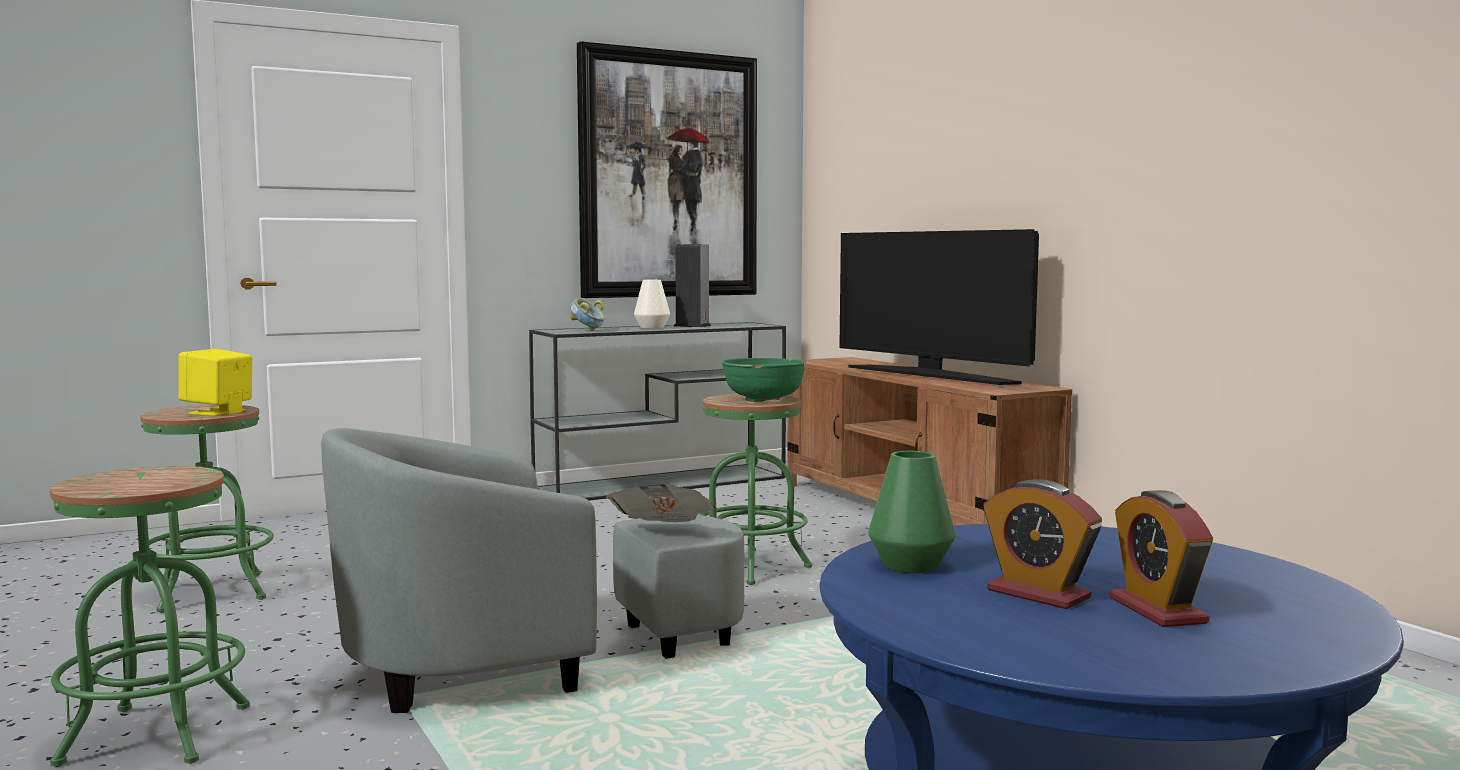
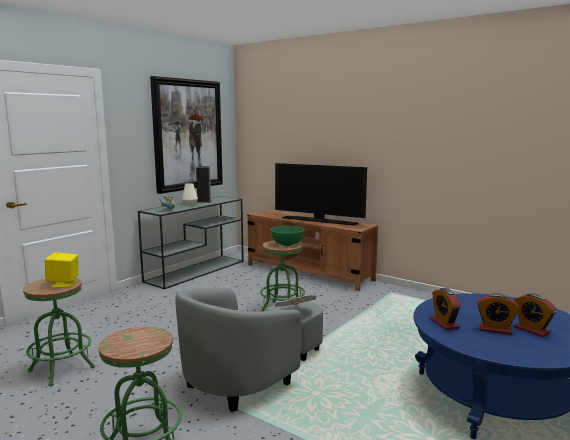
camera: 25 degrees left, 5 degrees up
(911, 565) = (444, 323): green vase -> alarm clock

